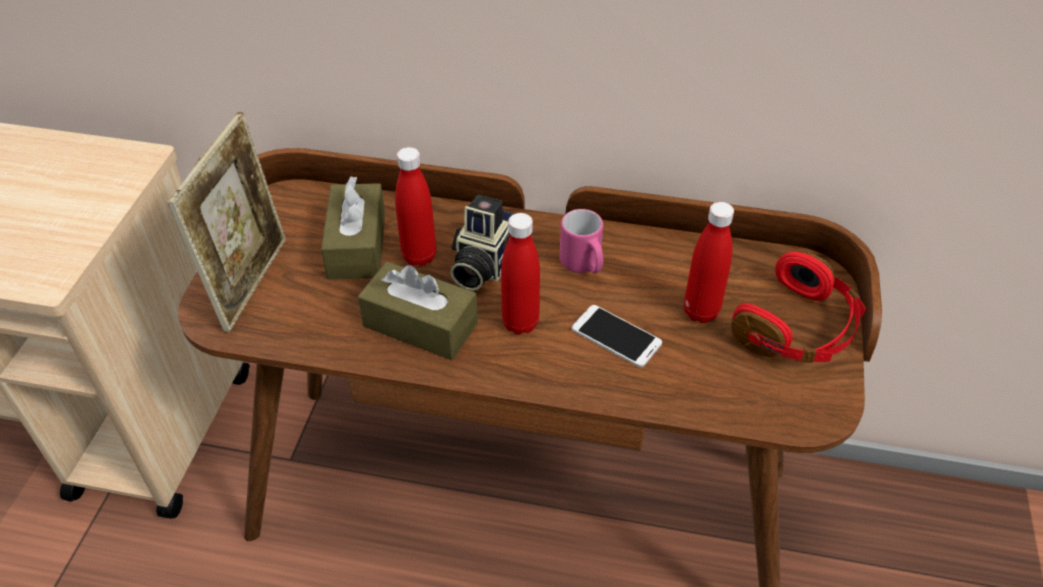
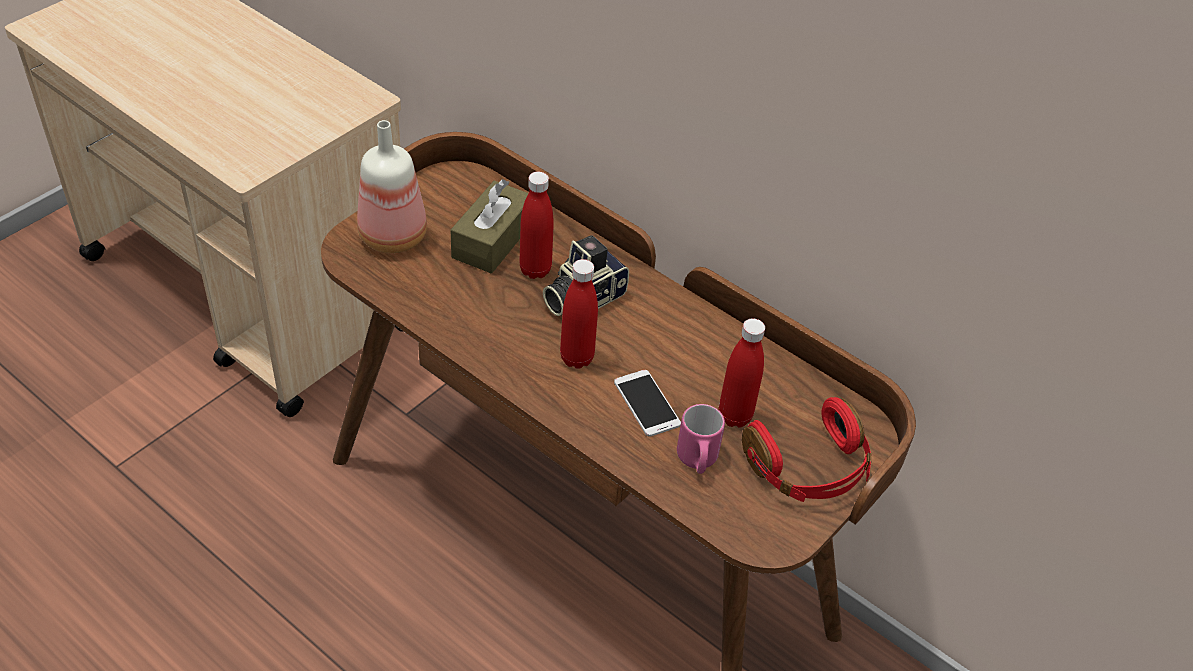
camera: 25 degrees right, 0 degrees up
(251, 282) = (393, 235): picture frame -> bottle
(420, 325) = (497, 324): brown tissue box -> none
(583, 266) = (664, 335): pink mug -> pink mug (697, 461)

